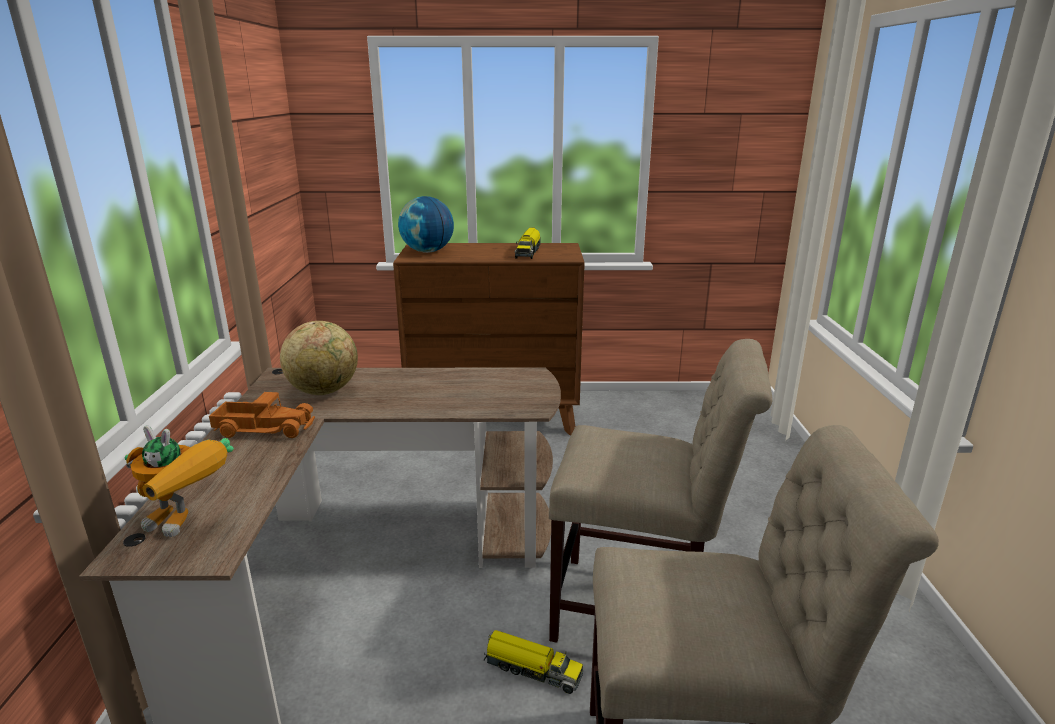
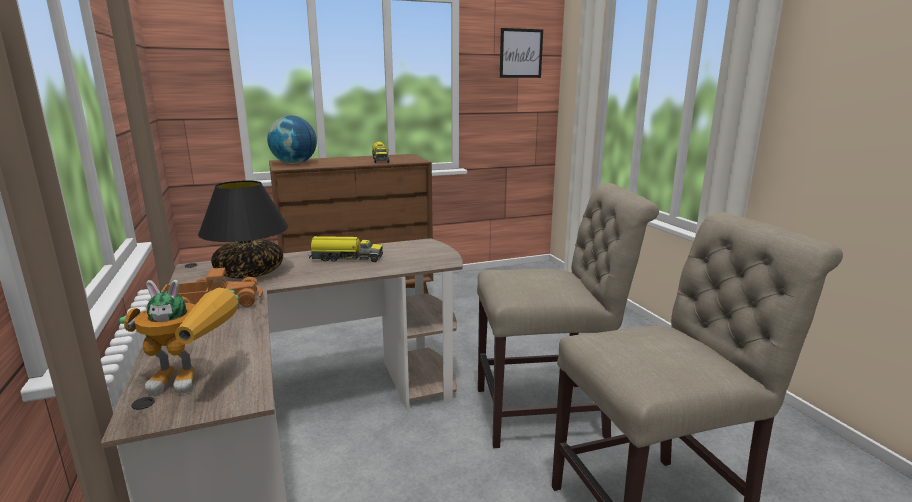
camera: 20 degrees left, 5 degrees down
(324, 391) = (250, 272): globe -> black table lamp
(532, 669) = (491, 471): toy truck -> toy truck (346, 258)
(744, 112) = (521, 53): none -> picture

